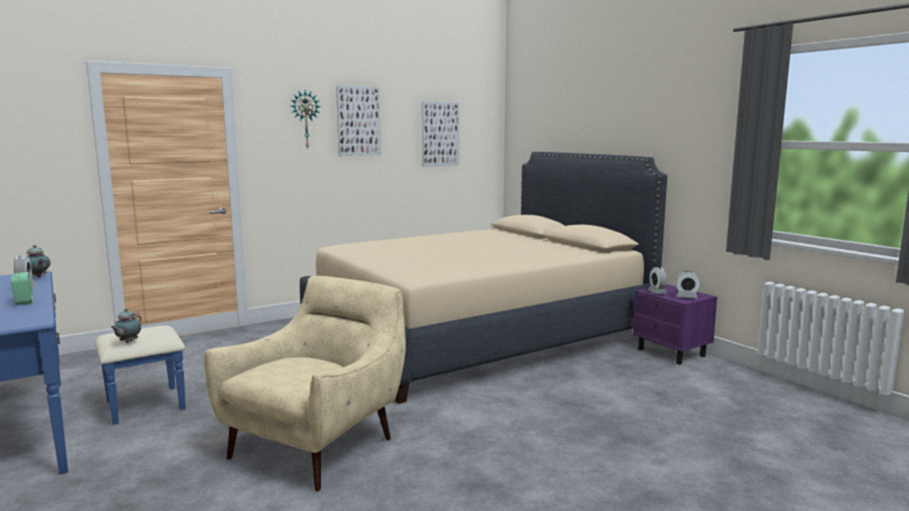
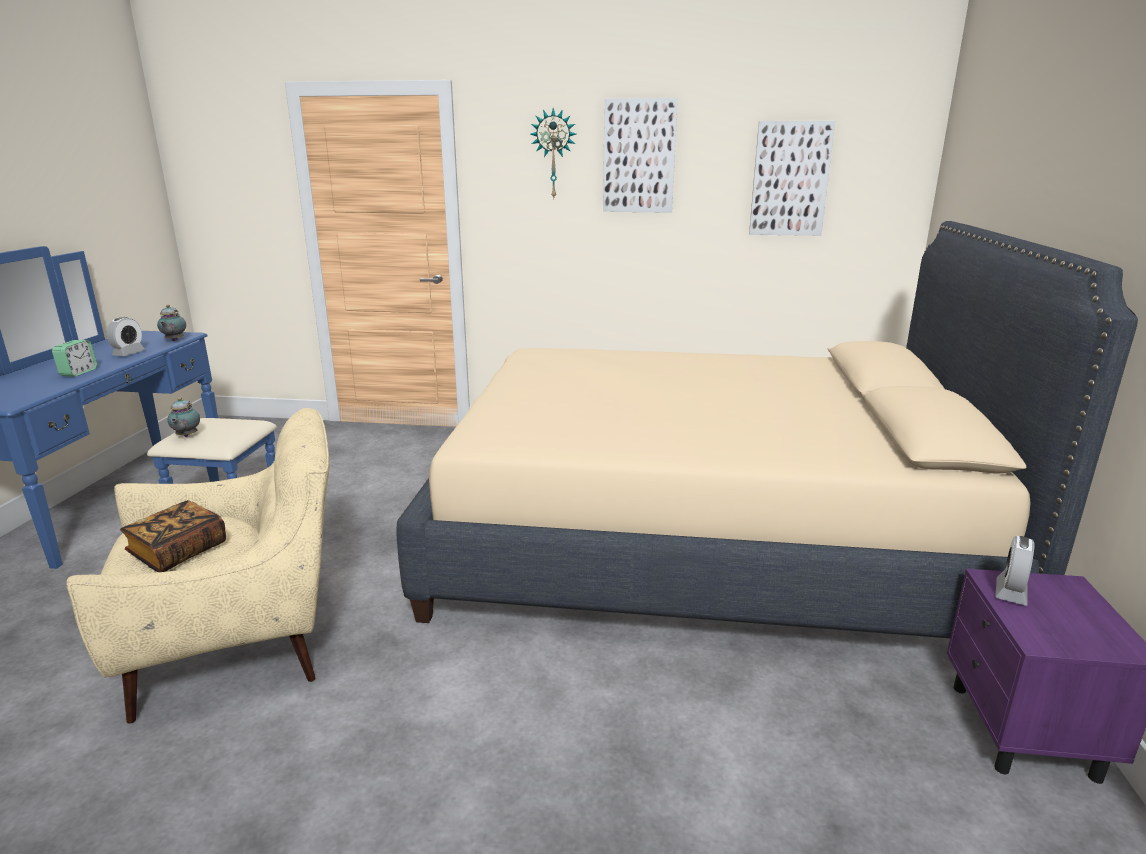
camera: 40 degrees right, 10 degrees up
(128, 342) = (186, 436): teapot -> teapot turned 60 degrees counterclockwise
(305, 371) = (178, 552): none -> book
(686, 297) = (1068, 635): alarm clock -> none

